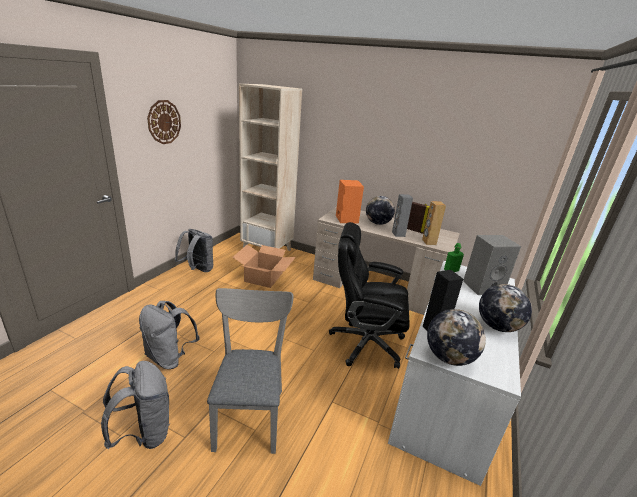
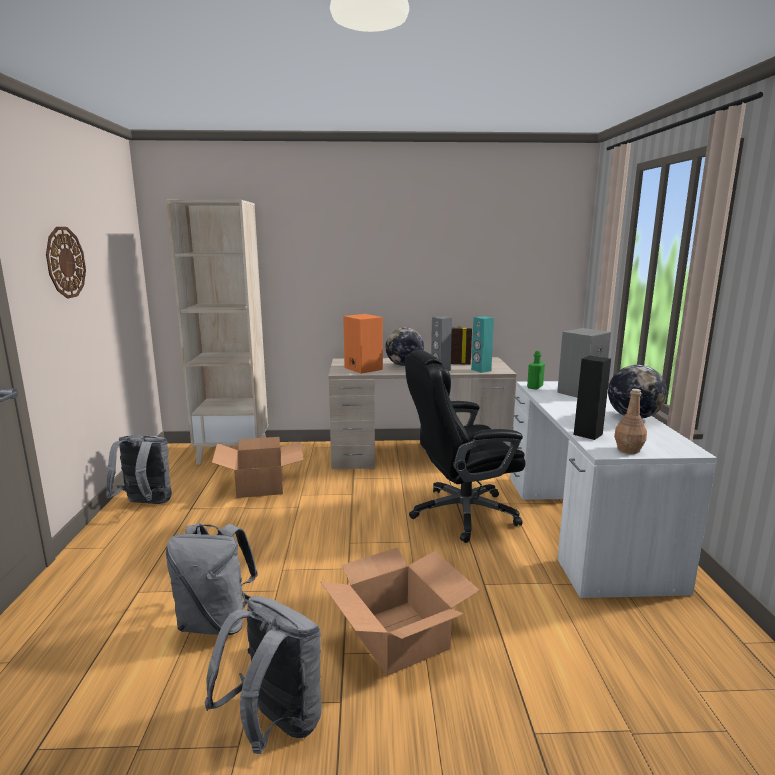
camera: 25 degrees left, 10 degrees down
(250, 412) = (399, 636): grey chair -> cardboard box
(428, 242) = (481, 370): brown speaker -> turquoise speaker
(449, 357) = (628, 450): globe -> brown bottle

